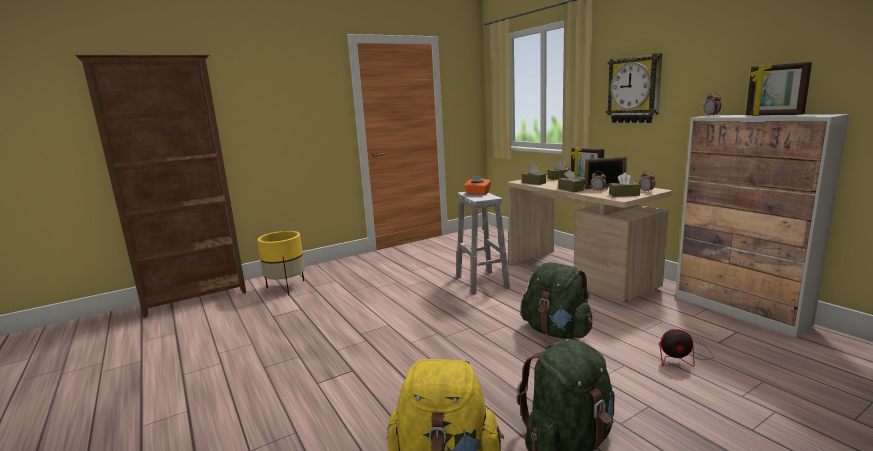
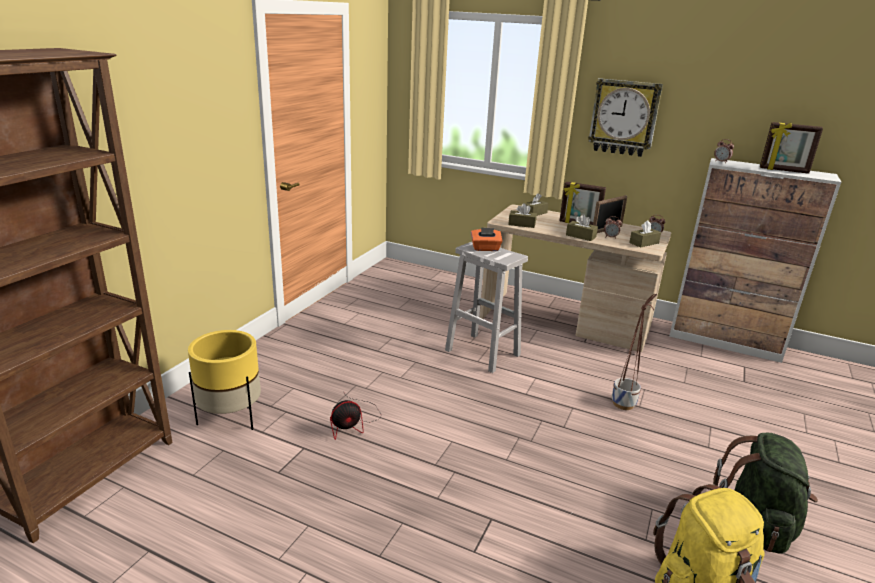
camera: 35 degrees left, 10 degrees up
(556, 332) = (623, 403): green backpack -> planter
(682, 356) = (737, 404): fan -> fan (353, 423)

